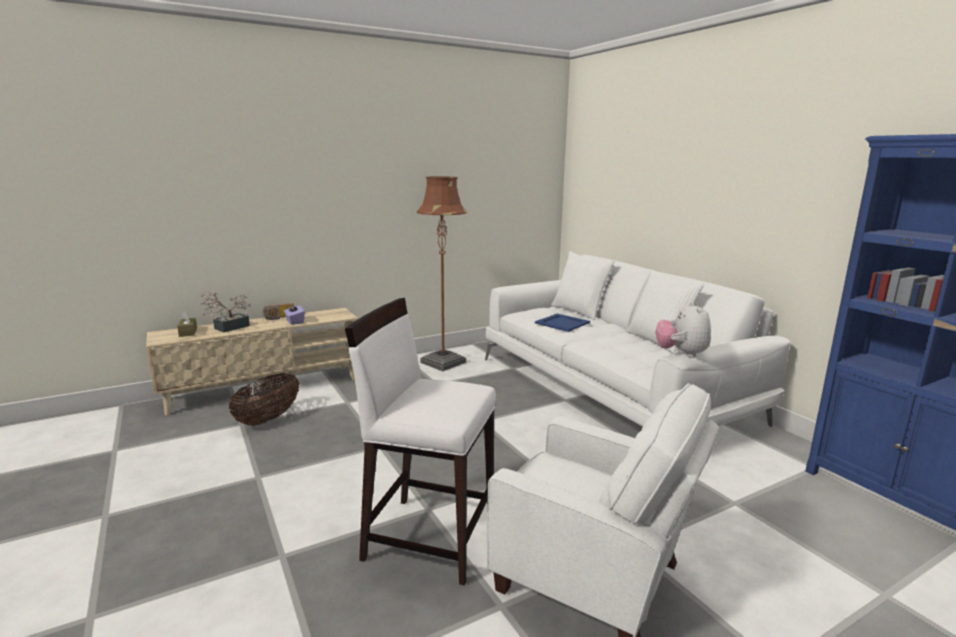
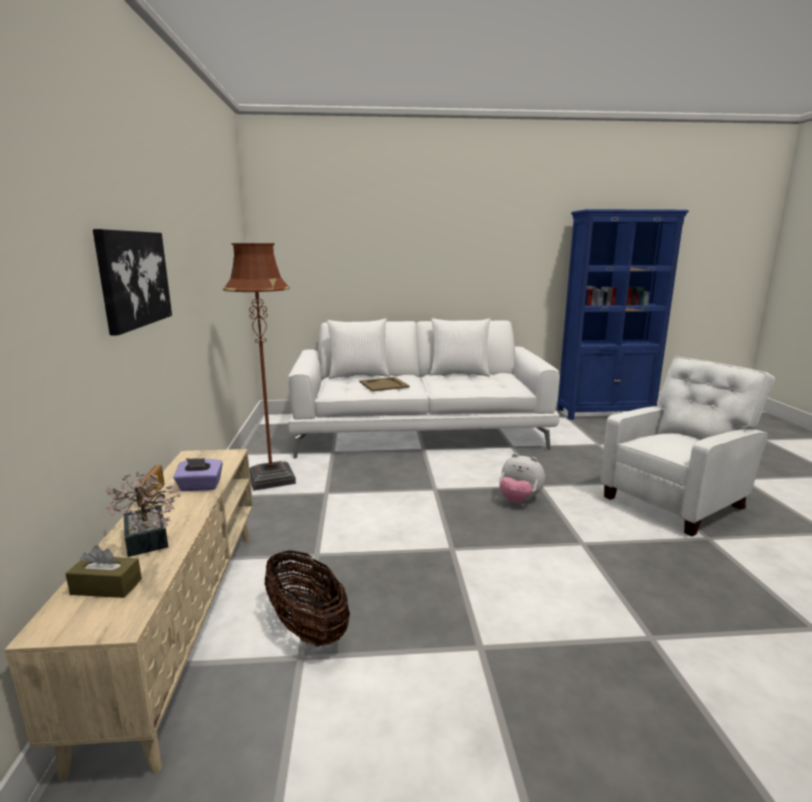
camera: 65 degrees left, 0 degrees up
(310, 197) = (133, 278): none -> picture
(429, 537) = (625, 550): white stool -> none
(562, 323) = (384, 384): blue tray -> beige tray
(681, 354) = (543, 364): plush toy -> plush toy (519, 500)

